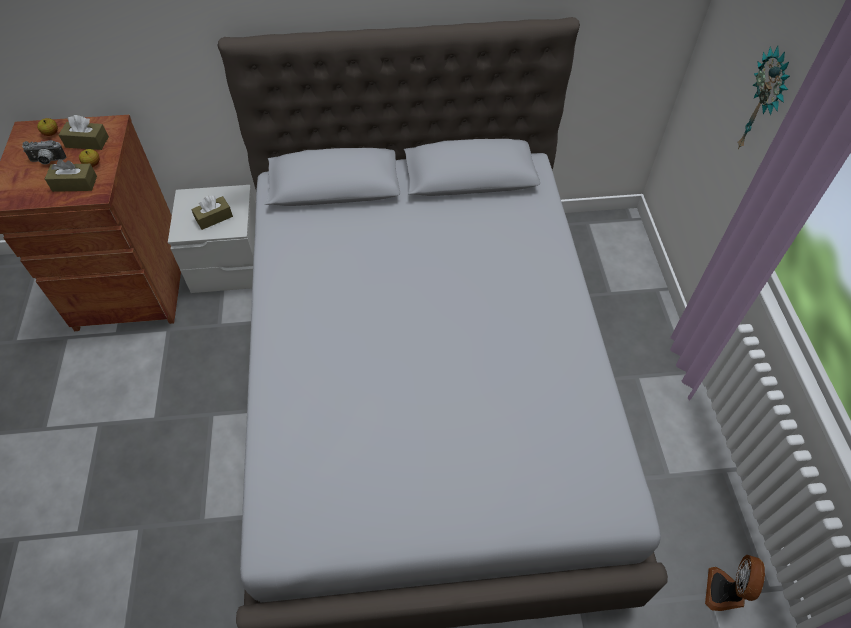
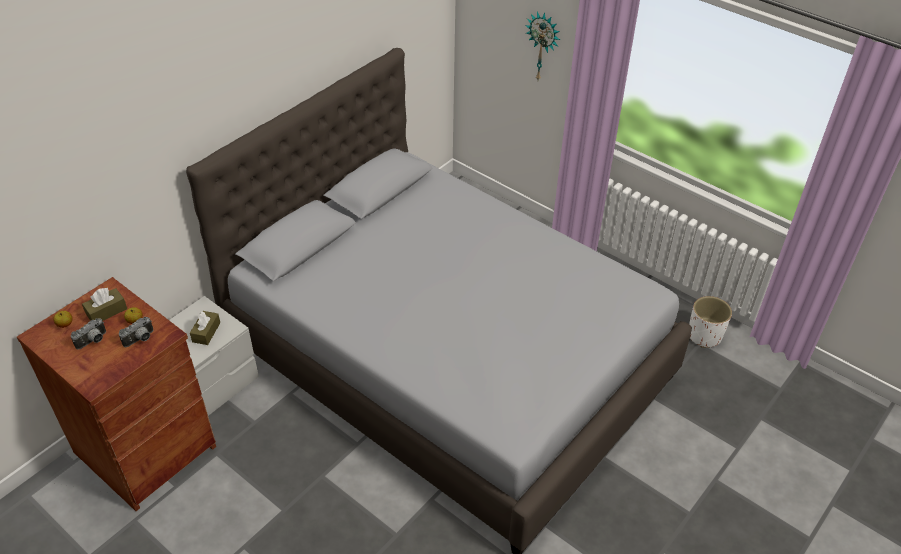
camera: 45 degrees left, 10 degrees down
(74, 184) = (140, 339): brown tissue box -> camera
(725, 592) = (704, 336): fan -> white planter

